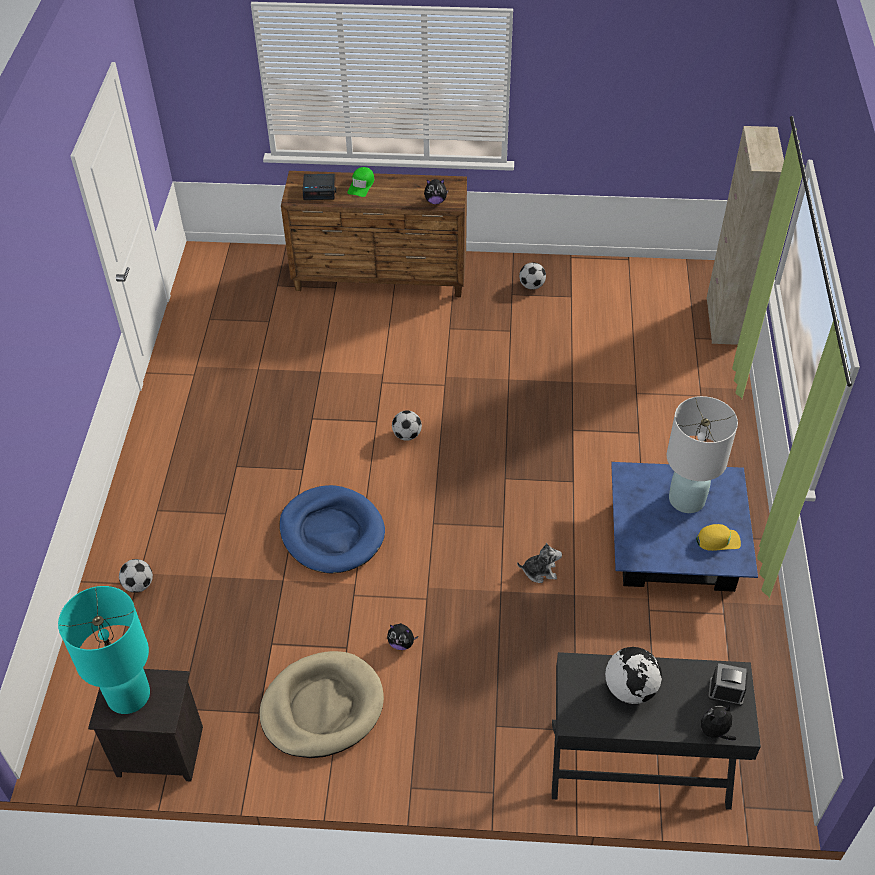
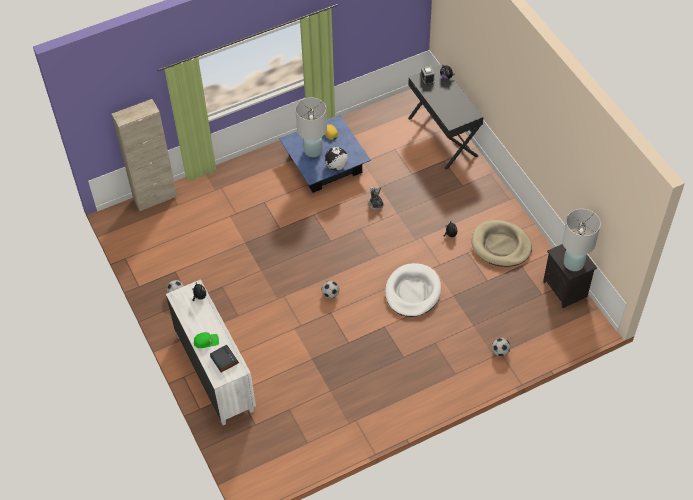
camera: 120 degrees left, 5 degrees up
(128, 696) = (573, 263): turquoise table lamp -> white table lamp
(332, 532) = (412, 292): blue dog bed -> white dog bed
(380, 279) = (215, 372): brown dresser -> white dresser
(630, 689) = (447, 104): globe -> globe (336, 166)

